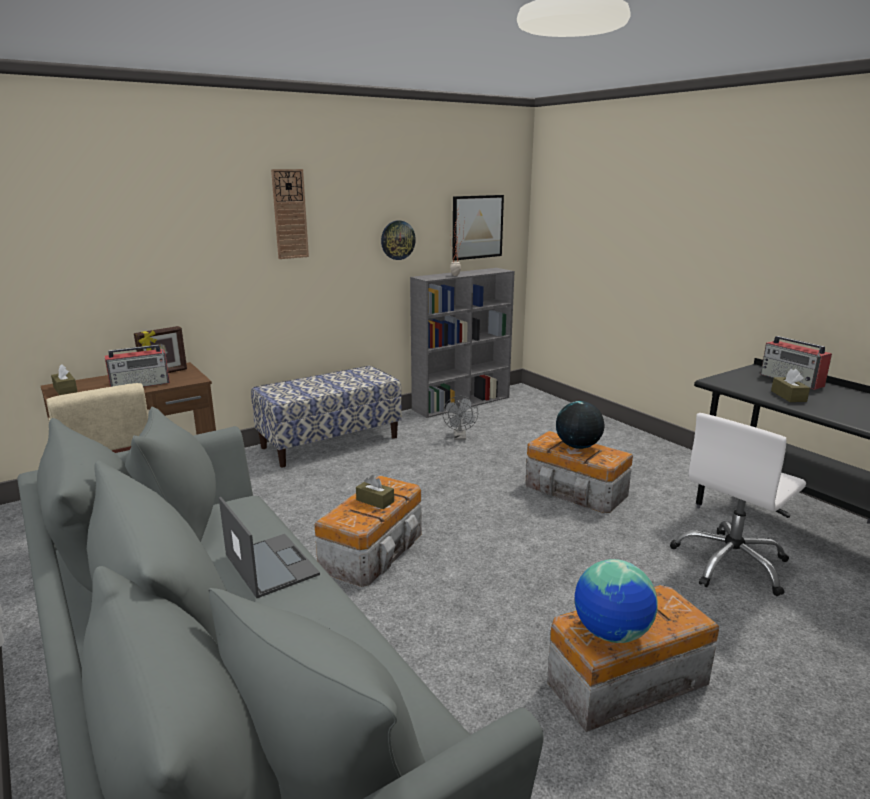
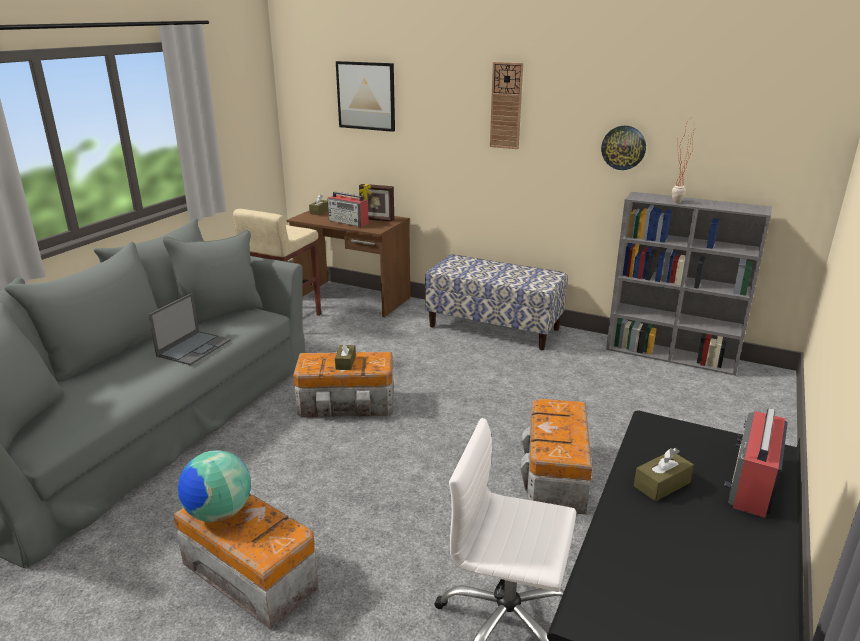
camera: 60 degrees right, 5 degrees up
(460, 437) = (588, 378): grey fan -> none
(477, 227) = (748, 148): picture -> picture (366, 96)
(578, 446) = (562, 427): globe -> none

